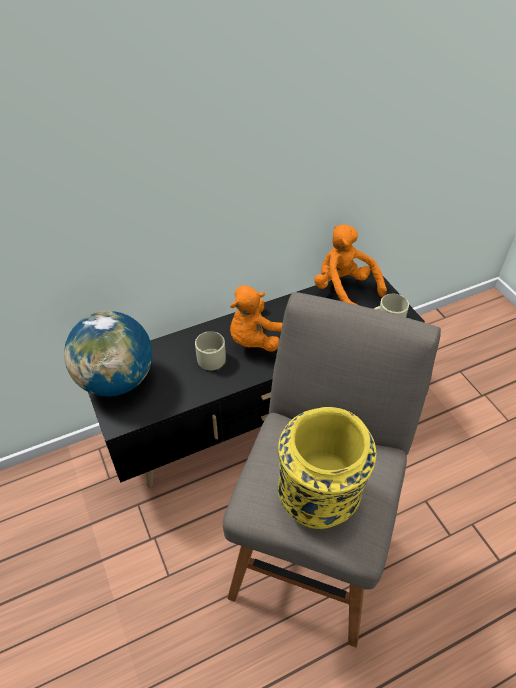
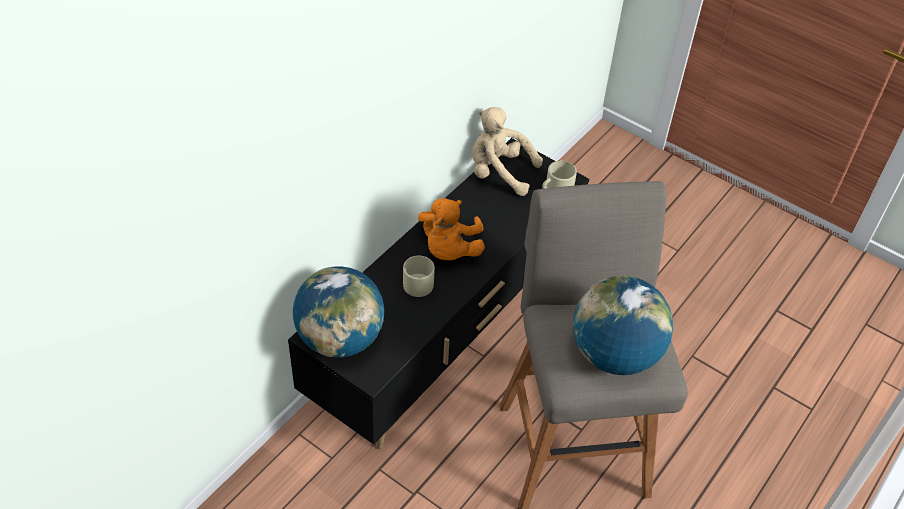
camera: 30 degrees left, 0 degrees up
(319, 497) = (614, 354): yellow vase -> globe
(344, 290) = (499, 172): orange plush toy -> beige plush toy

